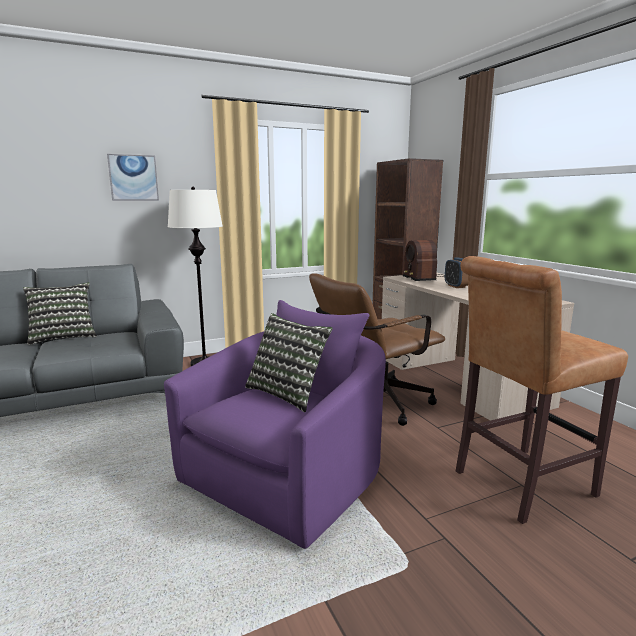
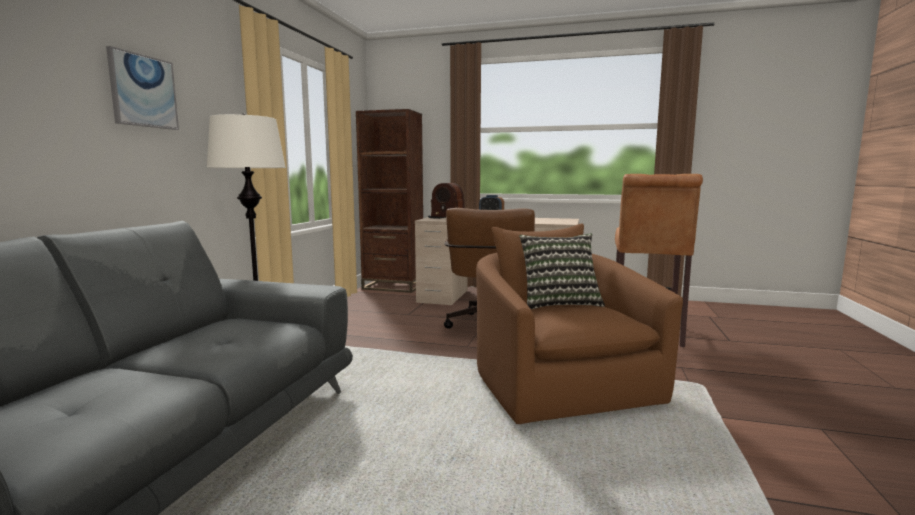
camera: 50 degrees left, 5 degrees down
(63, 337) = (144, 347): pillow -> none
(291, 474) = (558, 383): purple armchair -> brown armchair

